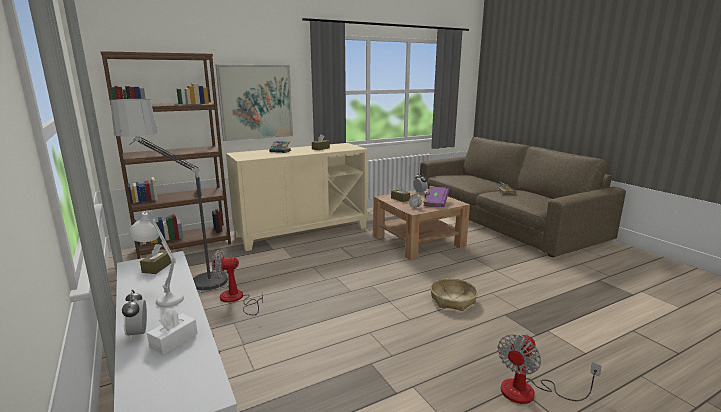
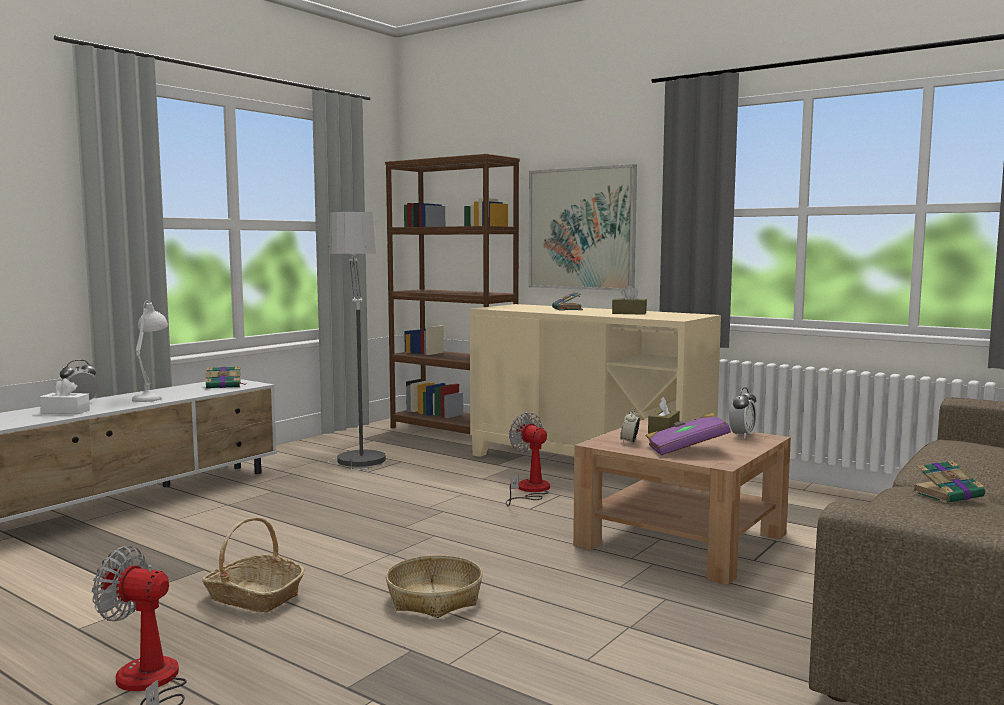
camera: 65 degrees right, 10 degrees down
(158, 267) = (224, 386): brown tissue box -> book
(236, 299) = (329, 480): fan -> fan (530, 490)
(426, 349) = (253, 596): none -> basket

